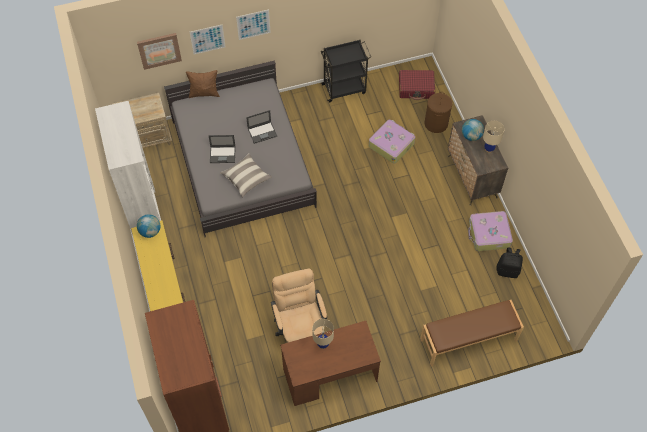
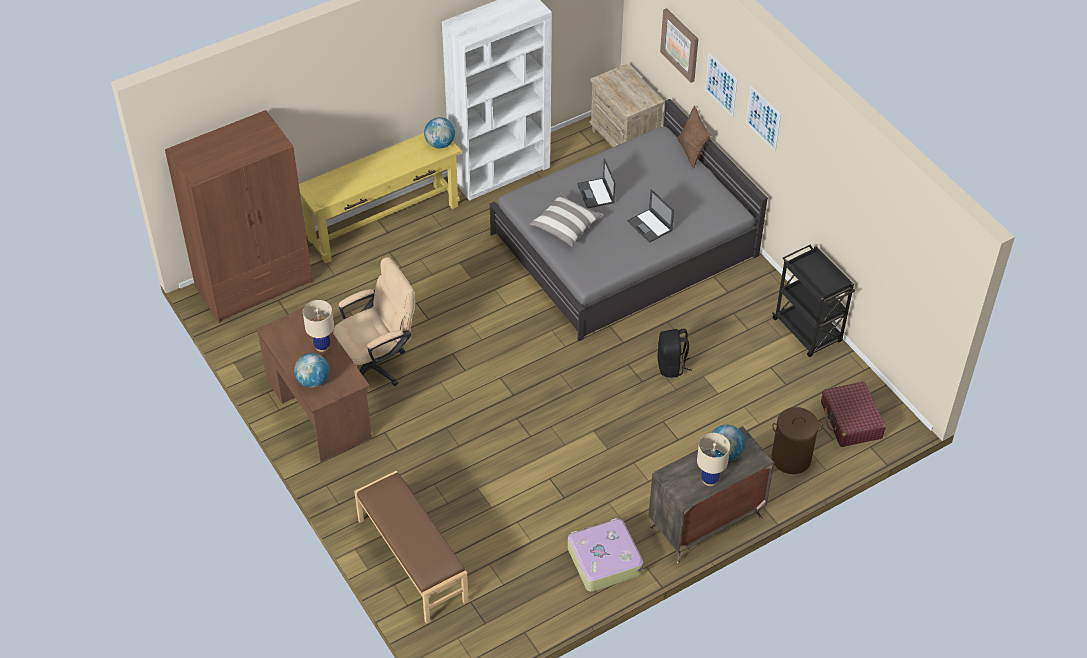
camera: 75 degrees right, 10 degrees down
(353, 355) = (313, 381): none -> globe
(391, 144) = (725, 408): suitcase -> none
(508, 270) = (546, 595): black backpack -> black backpack (671, 366)

